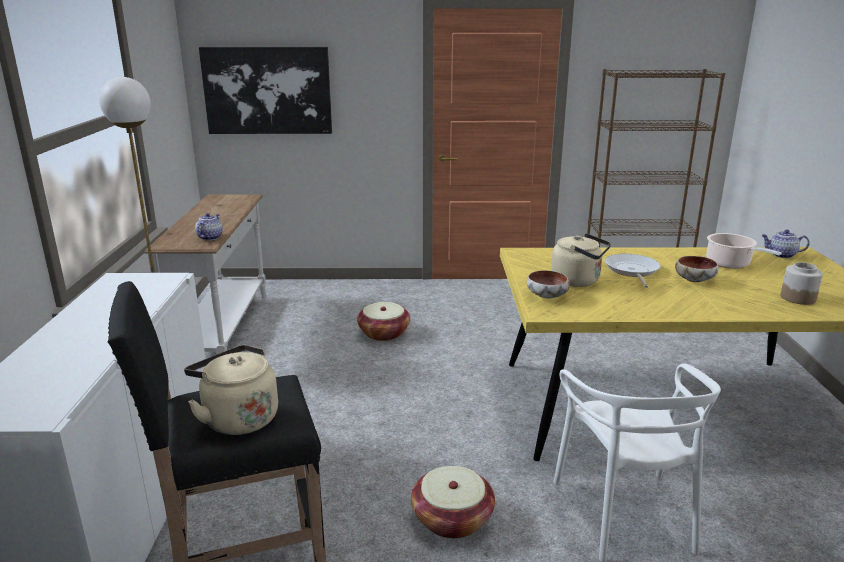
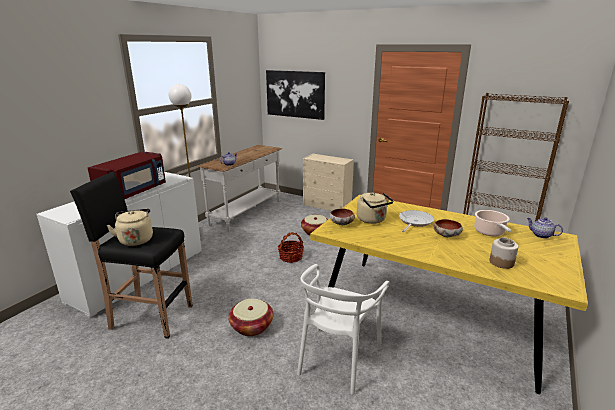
camera: 30 degrees right, 0 degrees up
(108, 325) = (134, 192): none -> red microwave
(358, 287) = (327, 206): none -> beige dresser
(389, 385) = (291, 257): none -> basket

